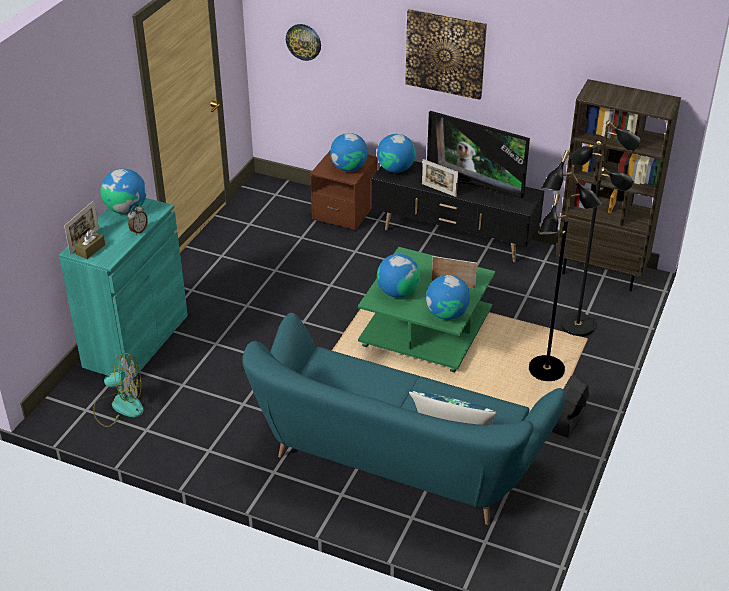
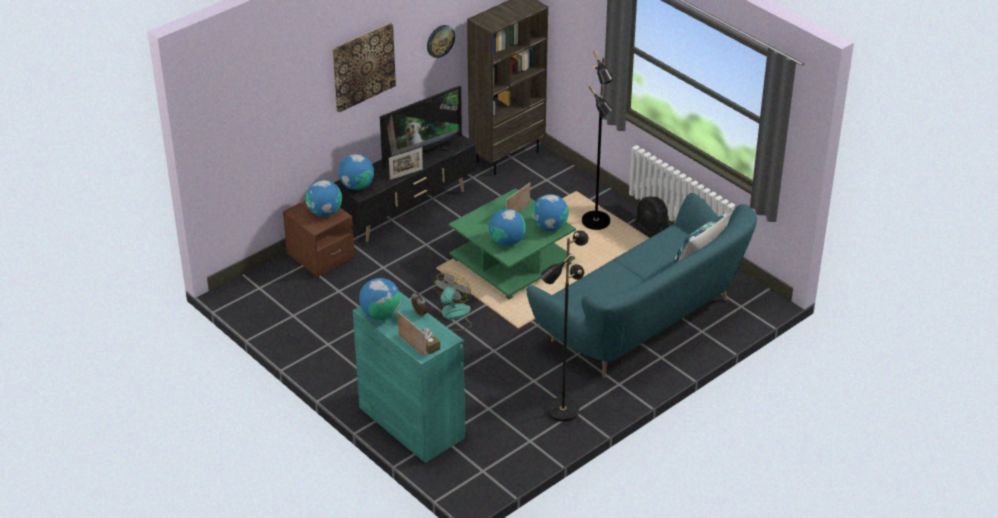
camera: 65 degrees left, 0 degrees up
(119, 406) = (491, 450): fan -> fan (452, 316)
(303, 41) = (248, 134): wall clock -> wall clock (440, 41)
(578, 325) = (558, 189): black floor lamp -> black floor lamp (562, 409)

